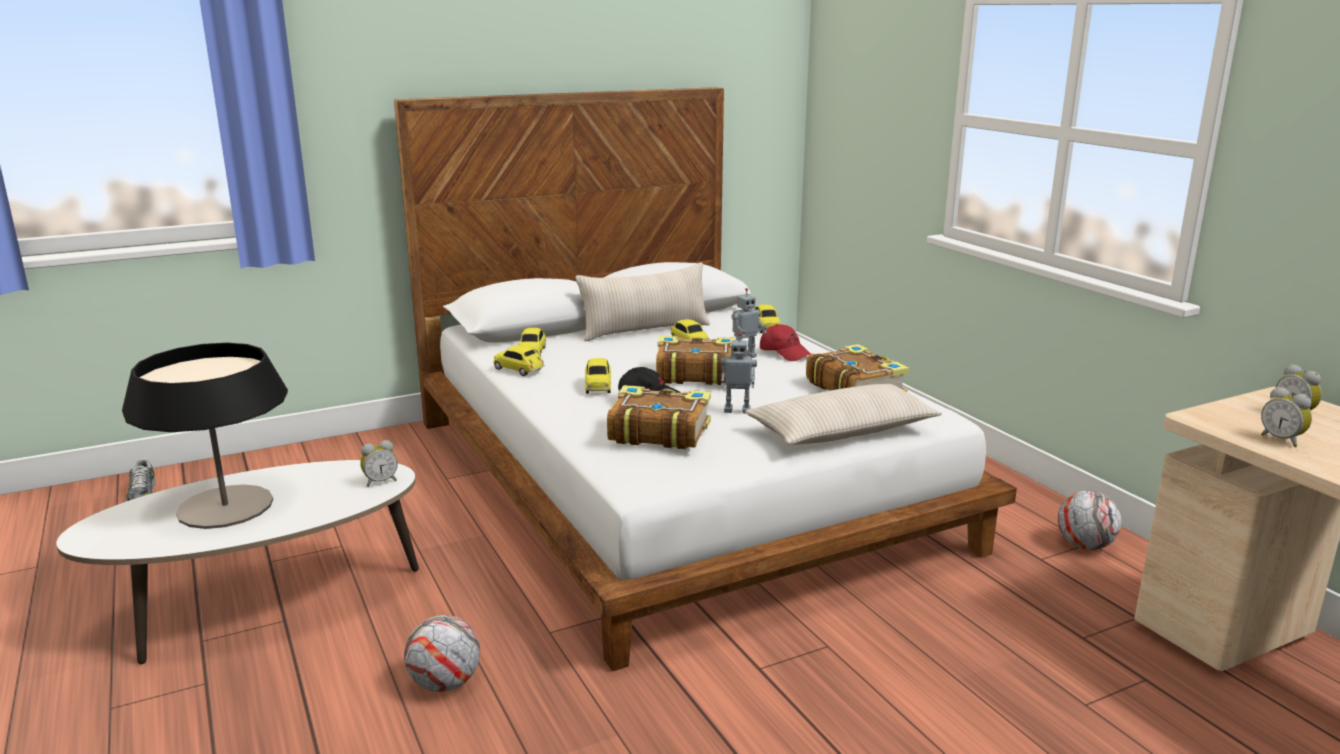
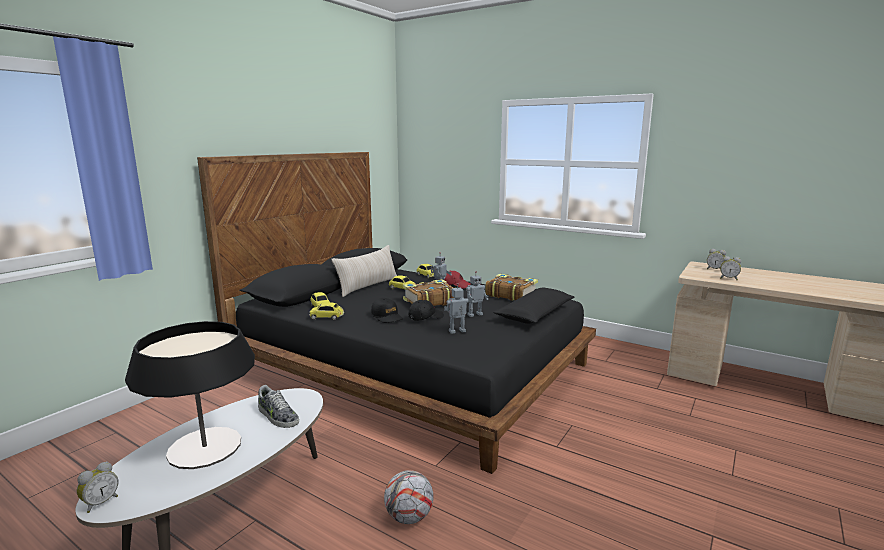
camera: 30 degrees left, 5 degrees down
(142, 495) = (34, 473): shoe -> shoe (277, 416)
(380, 481) = (300, 401): alarm clock -> alarm clock (100, 503)
(598, 386) = (387, 317): toy car -> black cap
(658, 432) = (457, 332): book -> toy robot
(677, 480) = (412, 367): white bed -> black bed
(842, 432) = (535, 314): beige pillow -> black pillow
(1085, 545) = (613, 351): football -> none

